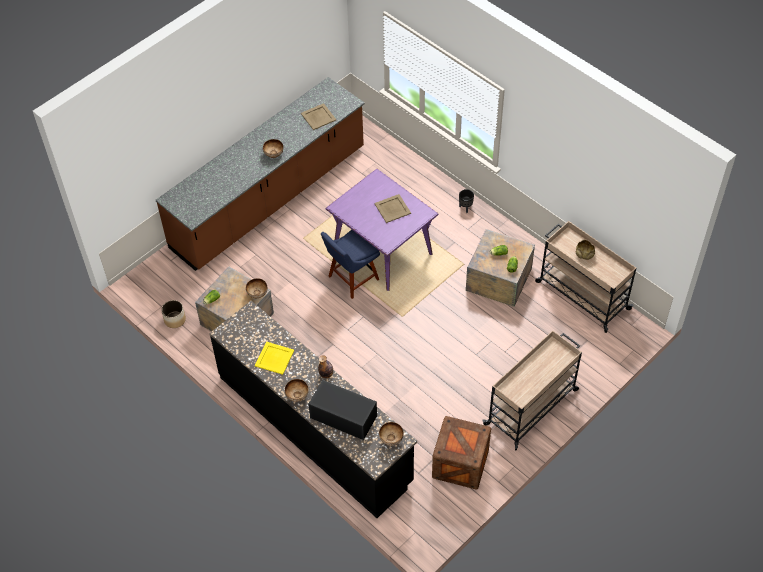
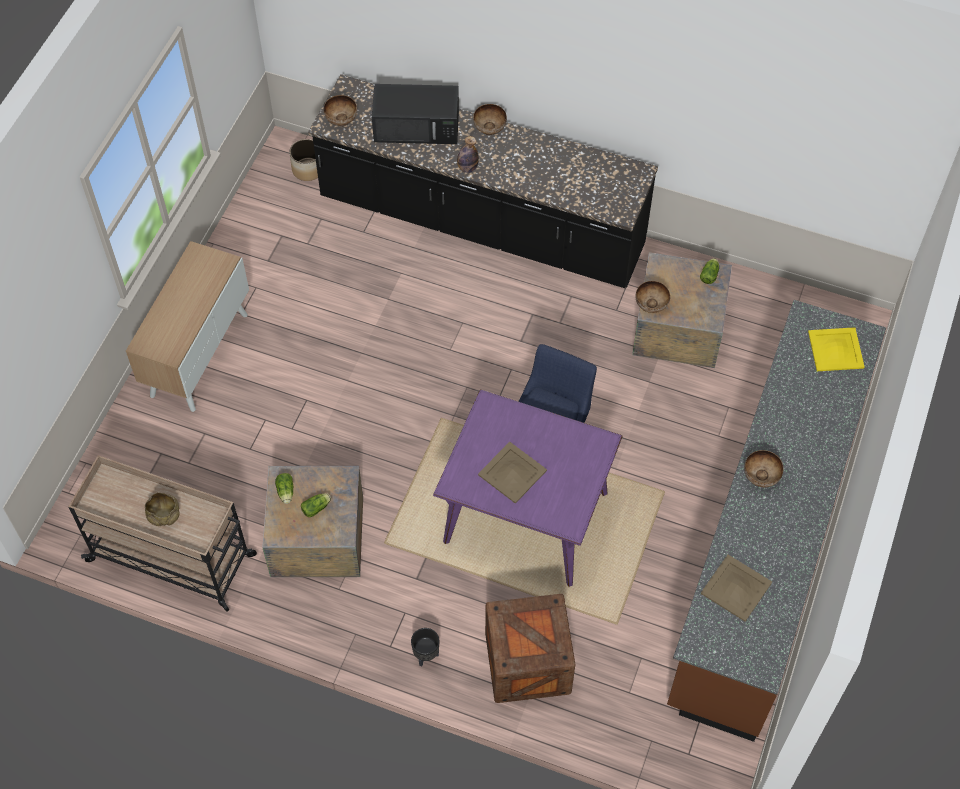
camera: 155 degrees right, 5 degrees up
(174, 320) = (763, 294): planter -> planter (308, 169)
(275, 358) = (548, 165): yellow tray -> yellow tray (835, 350)
(460, 464) = (271, 247): crate -> crate (528, 663)
(532, 406) = (199, 354): beige cart -> cabinet

